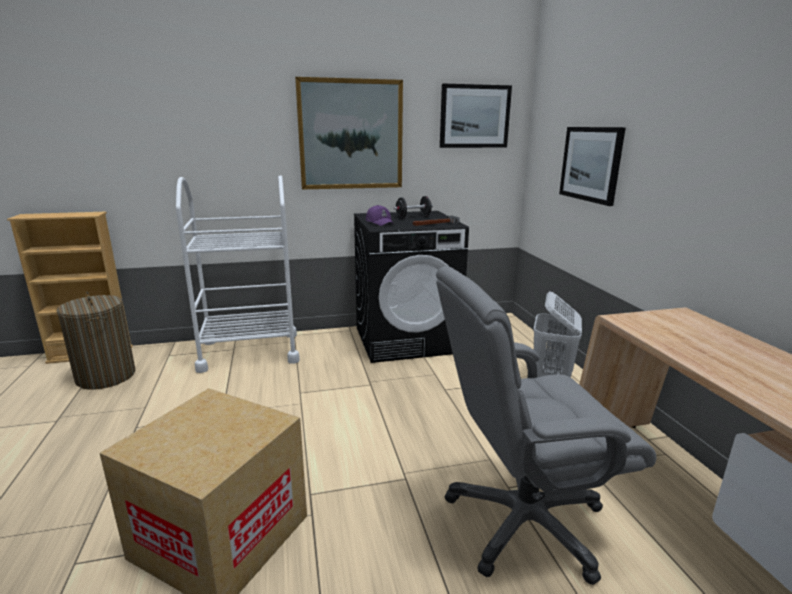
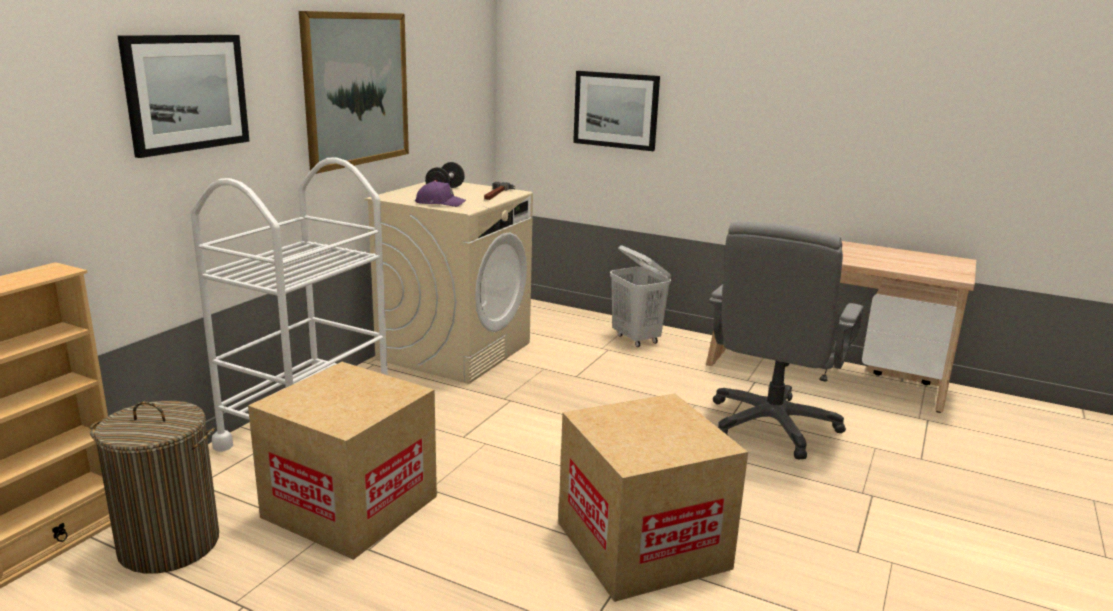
camera: 50 degrees left, 0 degrees up
(179, 400) = (350, 506): none -> cardboard box
(406, 340) = (455, 351): black washing machine -> beige washing machine
(474, 116) = (458, 56): picture -> picture (186, 93)

